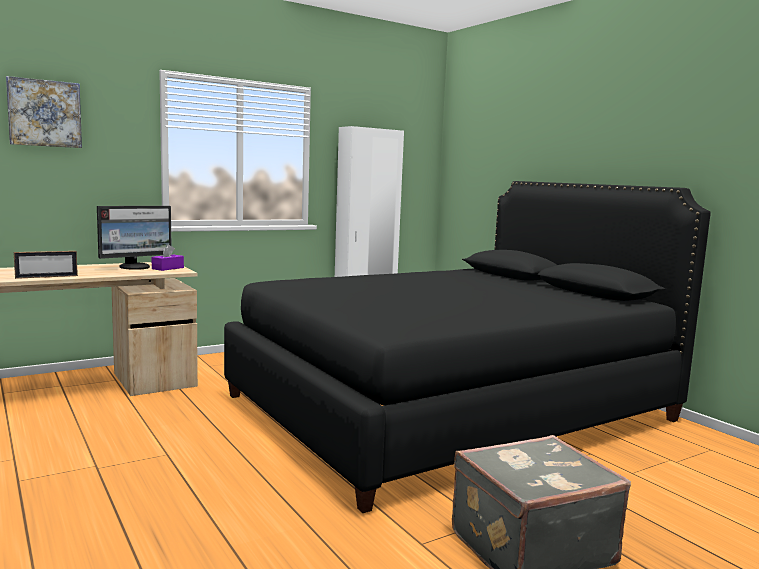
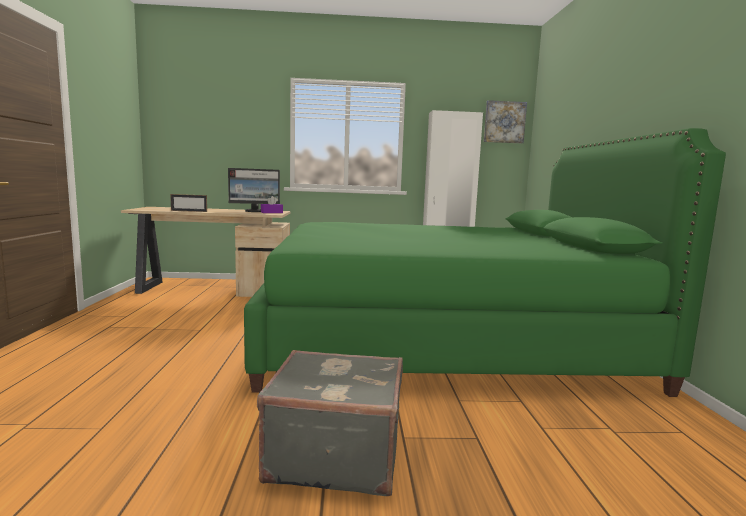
camera: 30 degrees right, 0 degrees up
(44, 113) = (217, 111): picture -> picture (504, 122)
(450, 408) = (440, 340): black bed -> green bed

